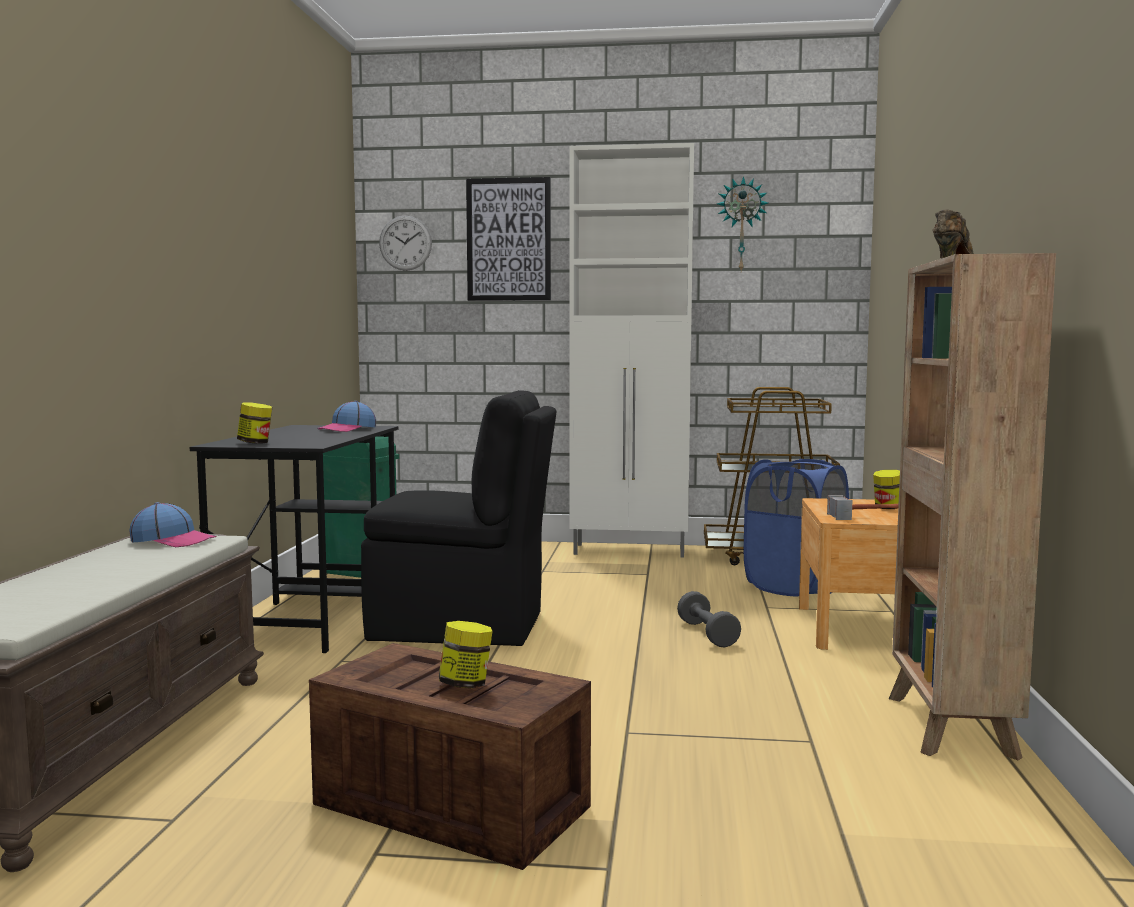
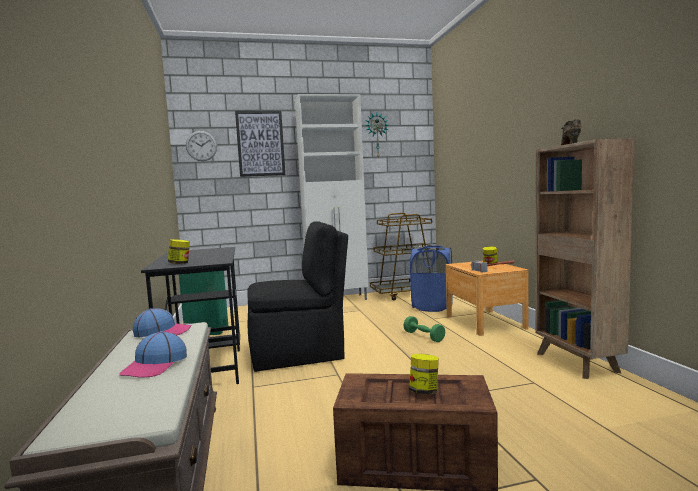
camera: 20 degrees left, 0 degrees up
(347, 429) = (212, 251): cap -> cap (155, 365)
(707, 634) = (424, 336): grey dumbbell -> green dumbbell

